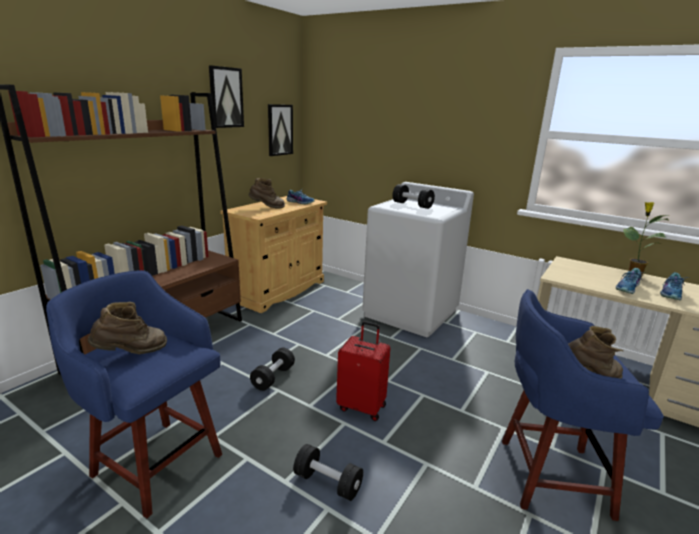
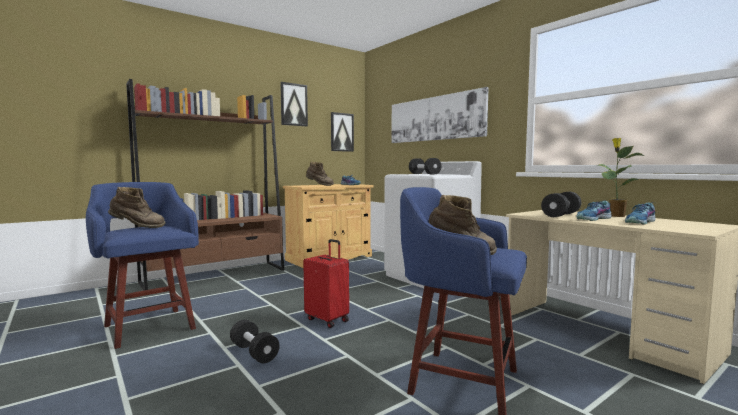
camera: 20 degrees right, 15 degrees down
(273, 377) = (275, 298): black dumbbell -> black dumbbell (561, 215)
(412, 129) = (434, 118): none -> picture

